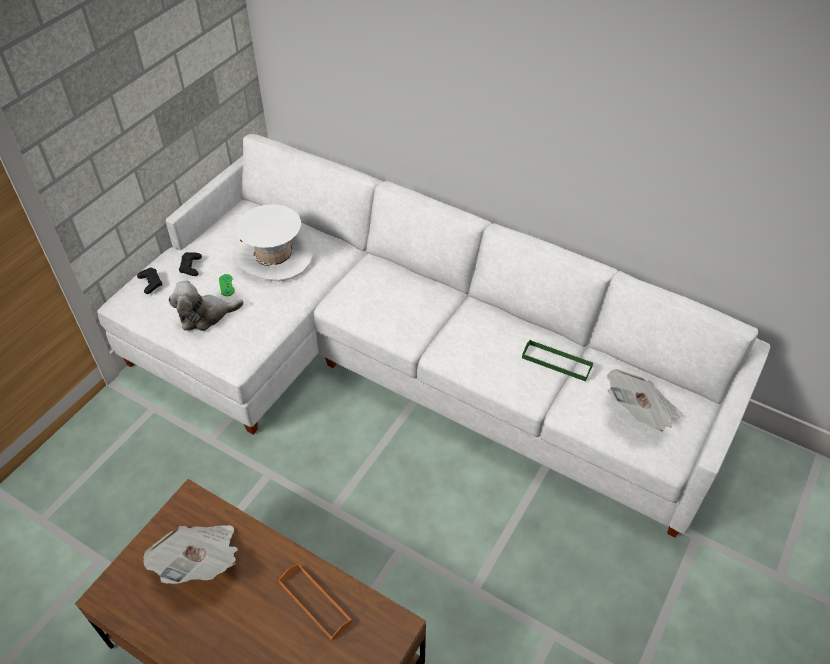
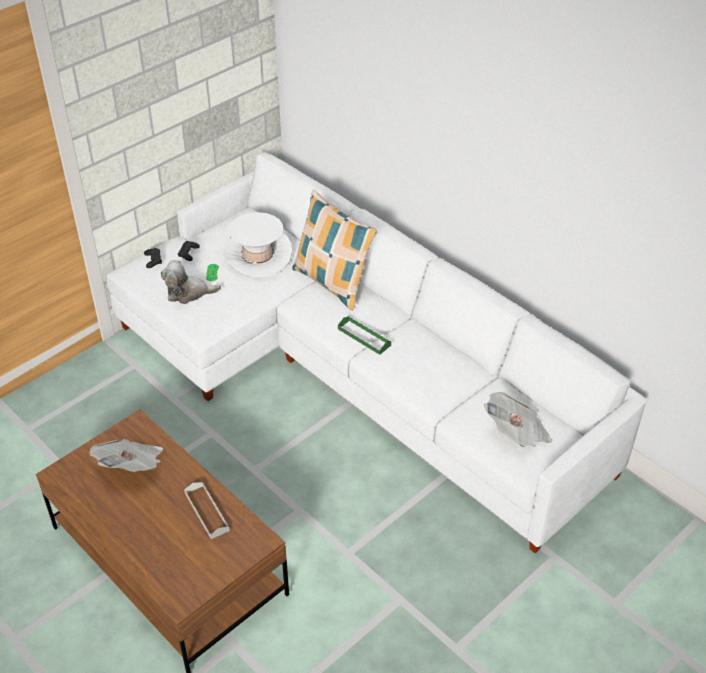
camera: 15 degrees right, 5 degrees down
(315, 603) = (206, 512): orange tray -> grey tray
(369, 272) = (332, 283): none -> pillow
(556, 362) = (462, 381): green tray -> green tray (364, 337)

